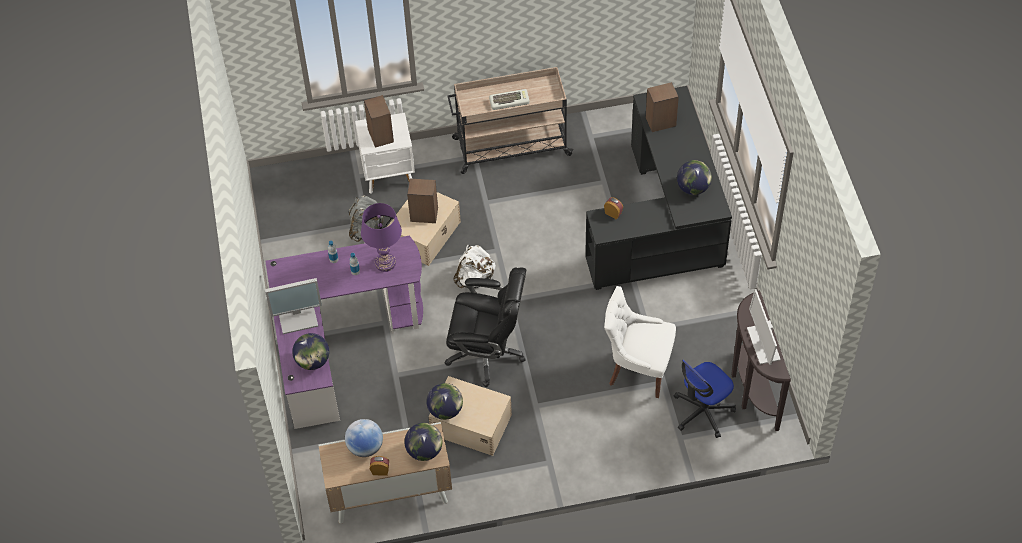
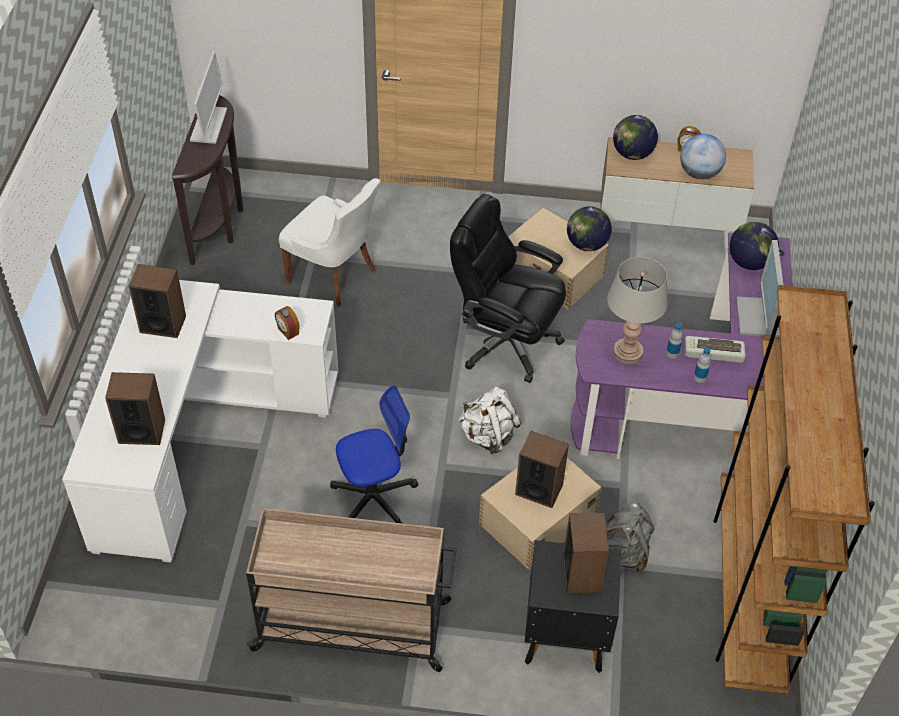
camera: 165 degrees left, 5 degrees down
(285, 229) = (748, 592): none -> brown bookcase
(298, 316) = (761, 318): monitor -> monitor turned 90 degrees counterclockwise
(385, 263) = (627, 352): purple table lamp -> grey table lamp
(389, 175) = (564, 636): white nightstand -> black nightstand
(509, 101) = (350, 553): keyboard -> keyboard (713, 353)
(664, 223) = (196, 436): black desk -> white desk
(693, 188) = (163, 324): globe -> speaker
(702, 412) = (287, 217): office chair -> office chair (374, 497)

